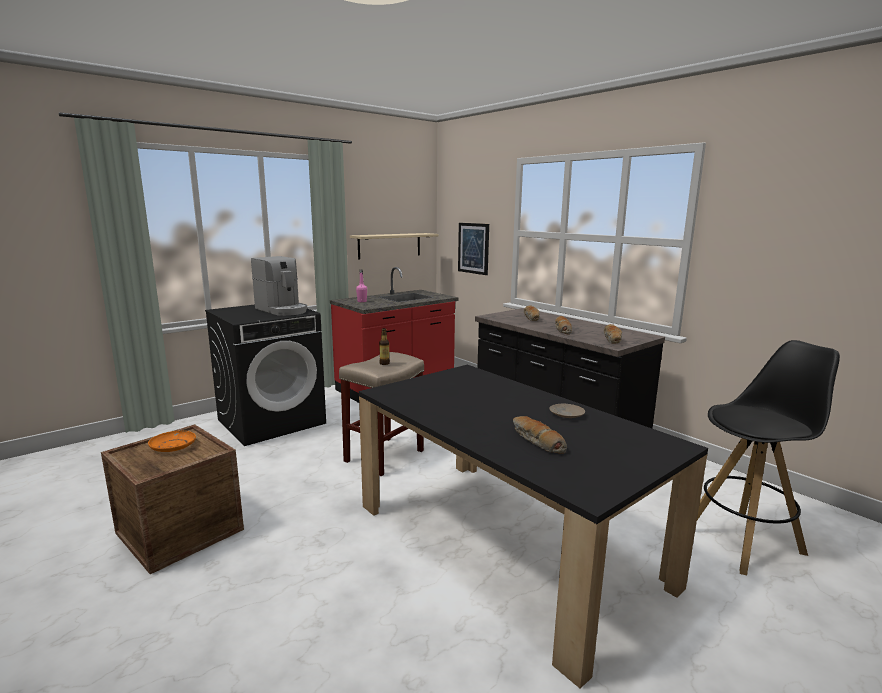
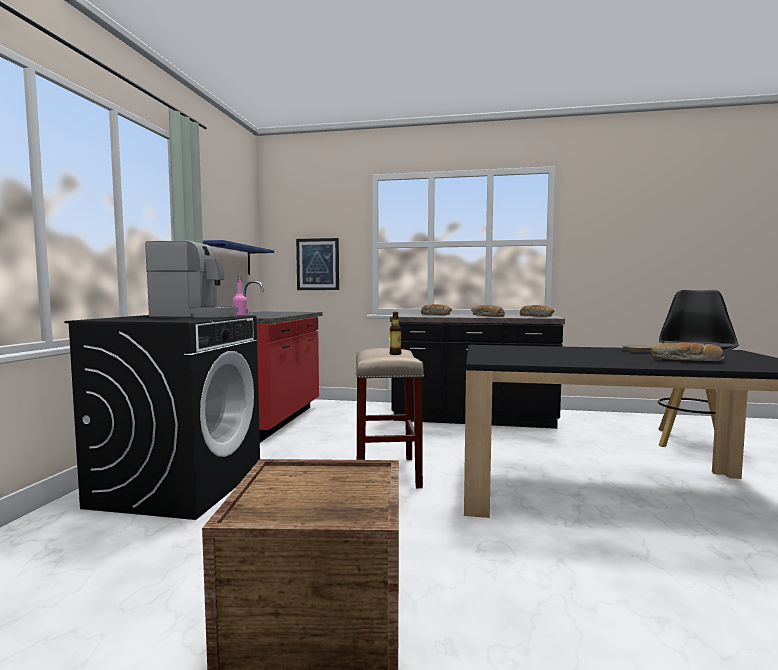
camera: 40 degrees left, 10 degrees down
(173, 446) = (300, 485): orange plate -> none
(389, 245) = (228, 259): beige shelf -> blue shelf

